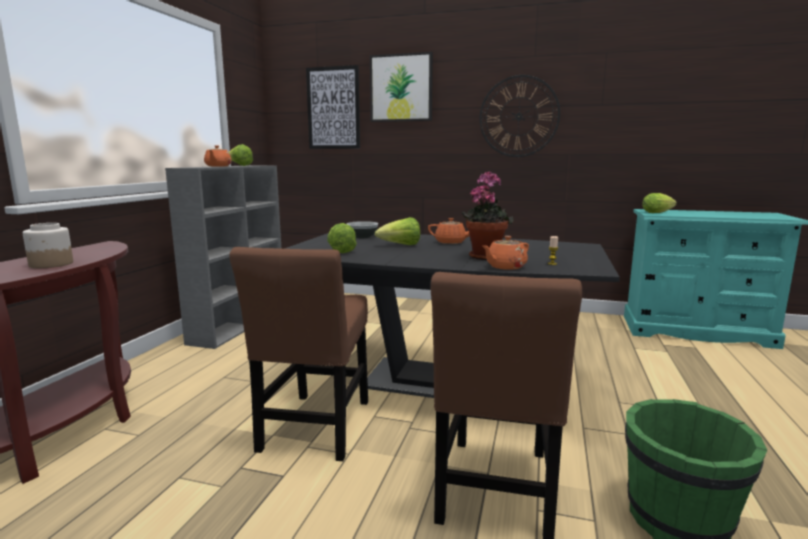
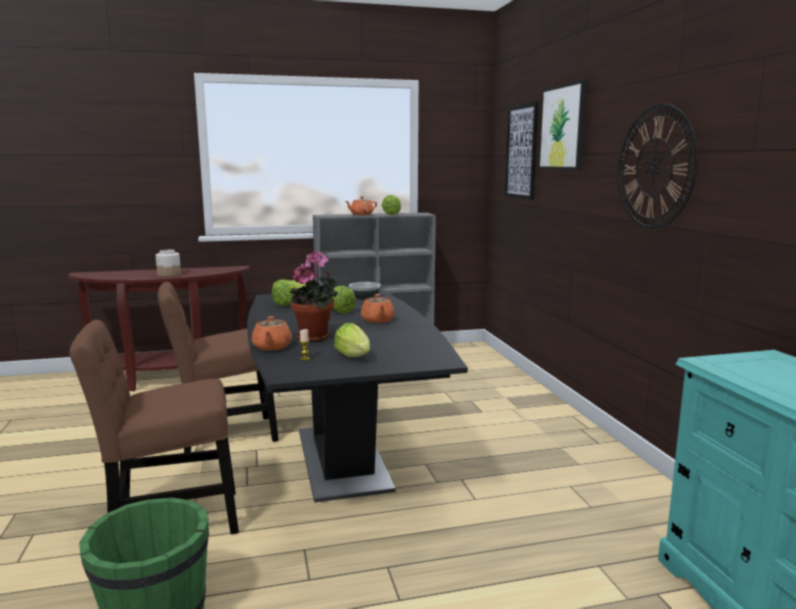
camera: 60 degrees right, 0 degrees up
(505, 267) = (272, 347): orange teapot -> orange teapot turned 120 degrees counterclockwise
(658, 213) = (738, 363): lettuce -> lettuce (355, 357)

